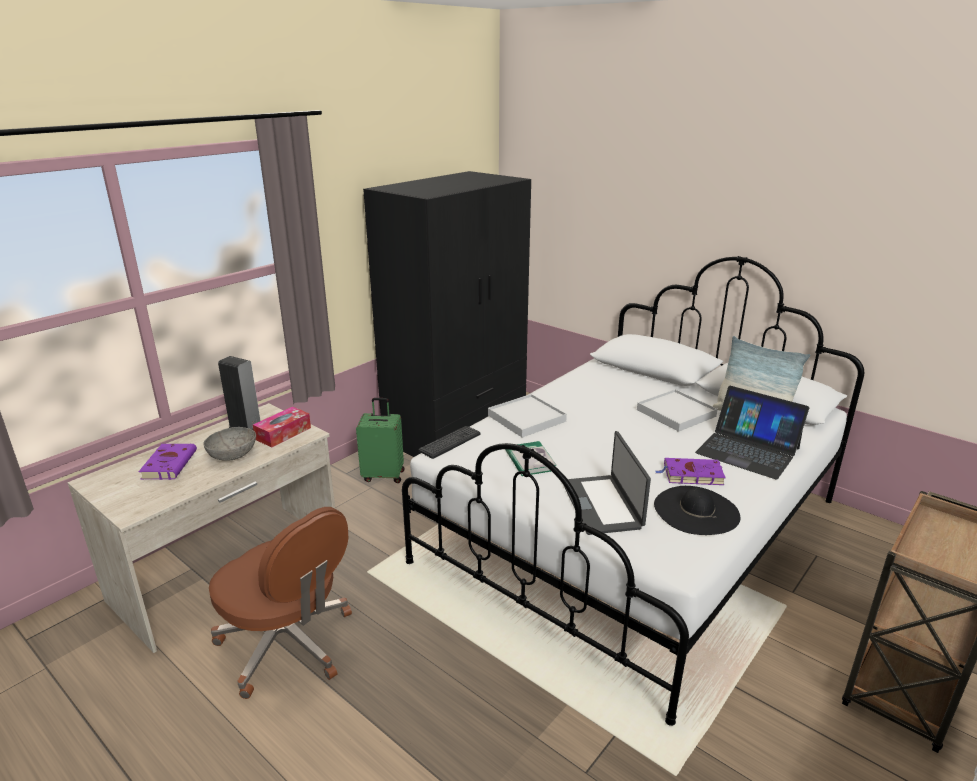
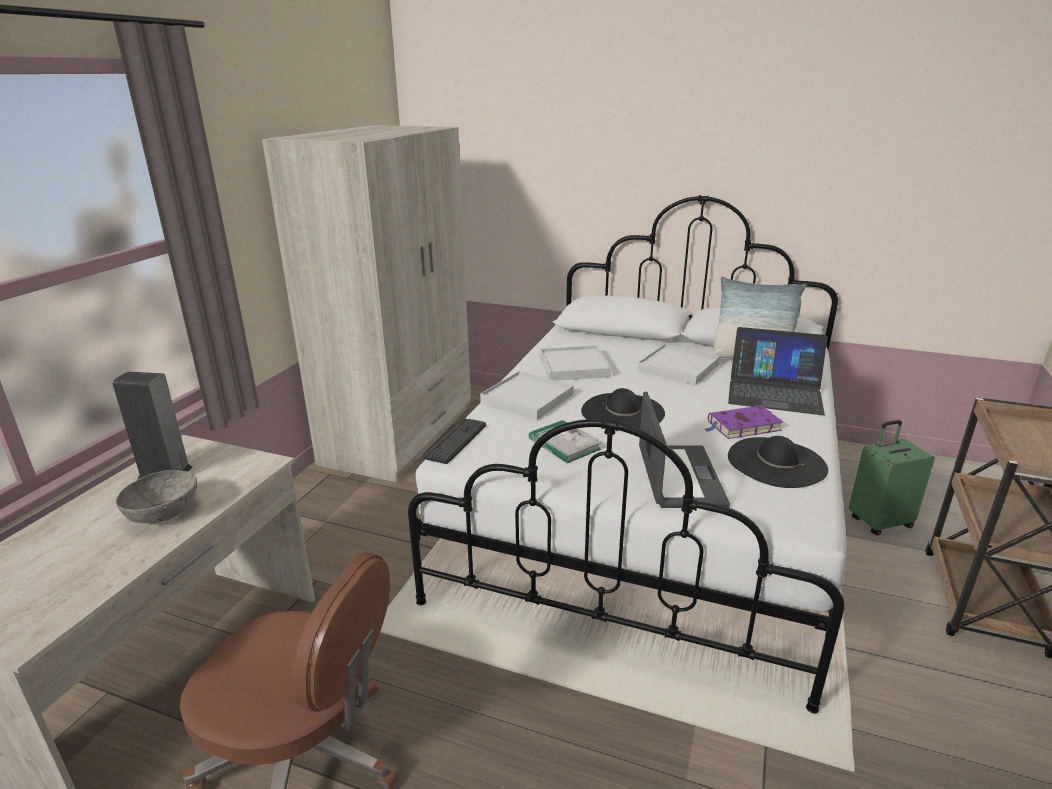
camera: 20 degrees left, 0 degrees up
(170, 464) = (63, 546): purple book -> none
(283, 433) = (227, 469): tissue box -> none
(383, 475) = (336, 504): green suitcase -> green suitcase (879, 522)
(457, 429) = (400, 434): black wardrobe -> beige wardrobe
(584, 397) = (574, 367): none -> white tray
(596, 443) = (622, 412): none -> black hat
(602, 504) = (679, 476): laptop -> laptop turned 150 degrees counterclockwise

